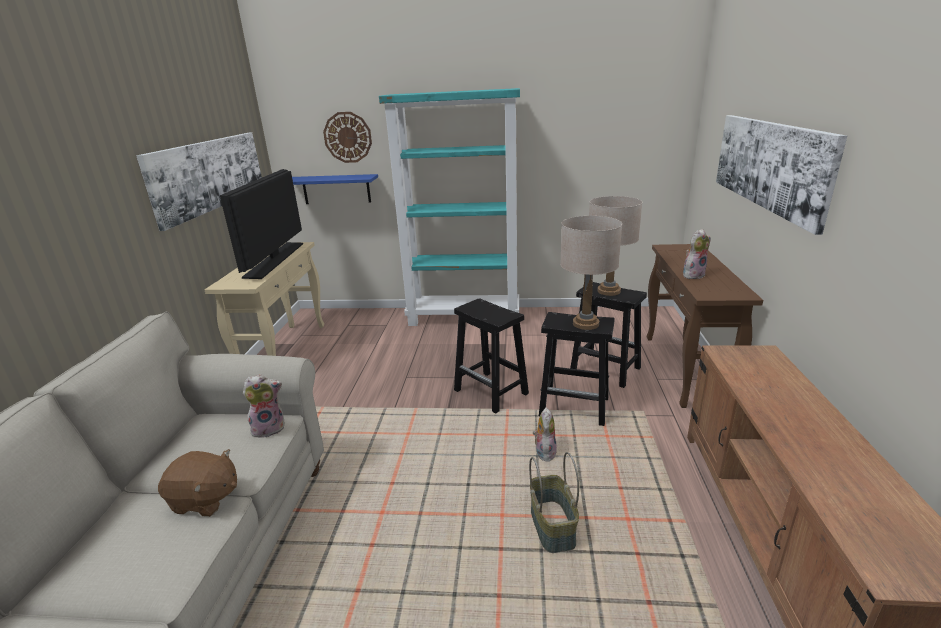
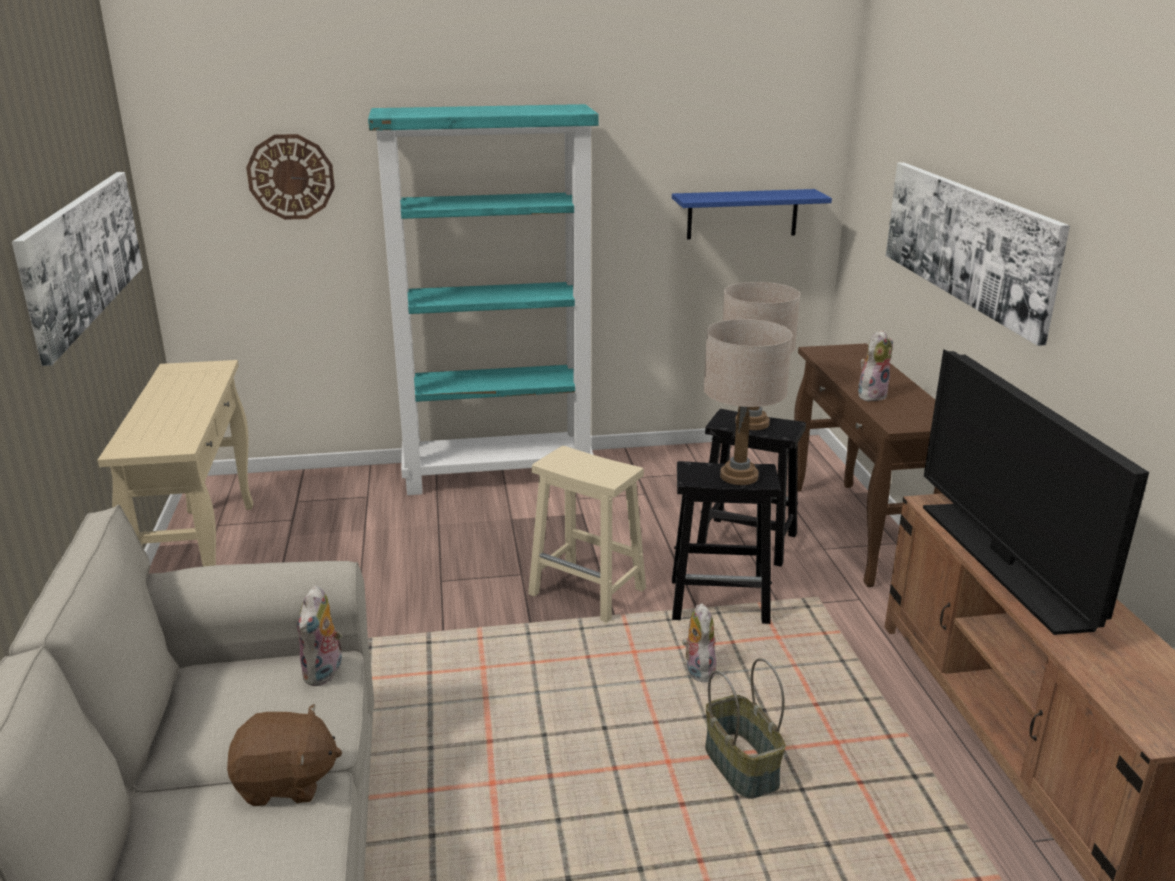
camera: 15 degrees left, 0 degrees up
(269, 428) = (325, 673): plush toy -> plush toy turned 135 degrees clockwise
(276, 260) = (192, 398): television -> television (1002, 564)
(336, 189) = (267, 265): blue shelf -> blue shelf (742, 214)
(492, 392) = (589, 591): black stool -> beige stool

